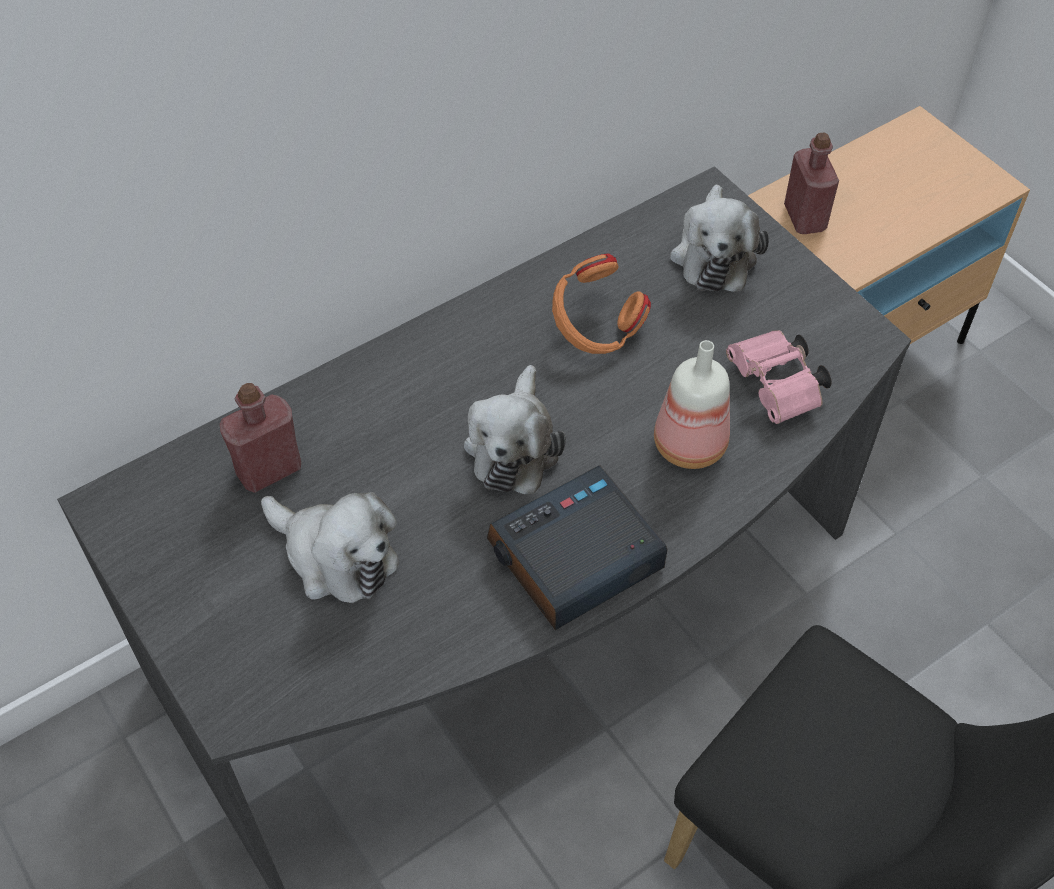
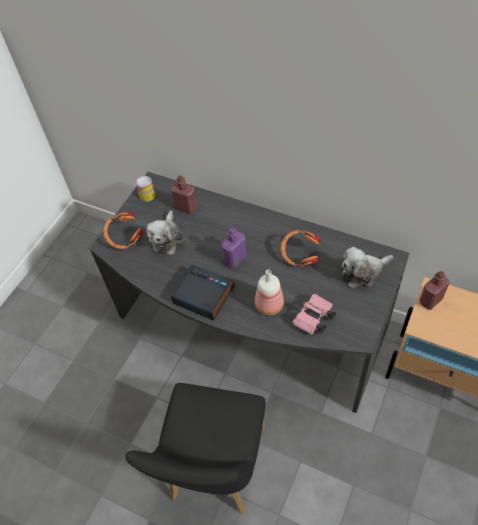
camera: 65 degrees right, 0 degrees up
(146, 536) = (147, 195): none -> can
(256, 654) = (125, 239): none -> orange headphones
(514, 446) = (235, 259): plush toy -> purple bottle

